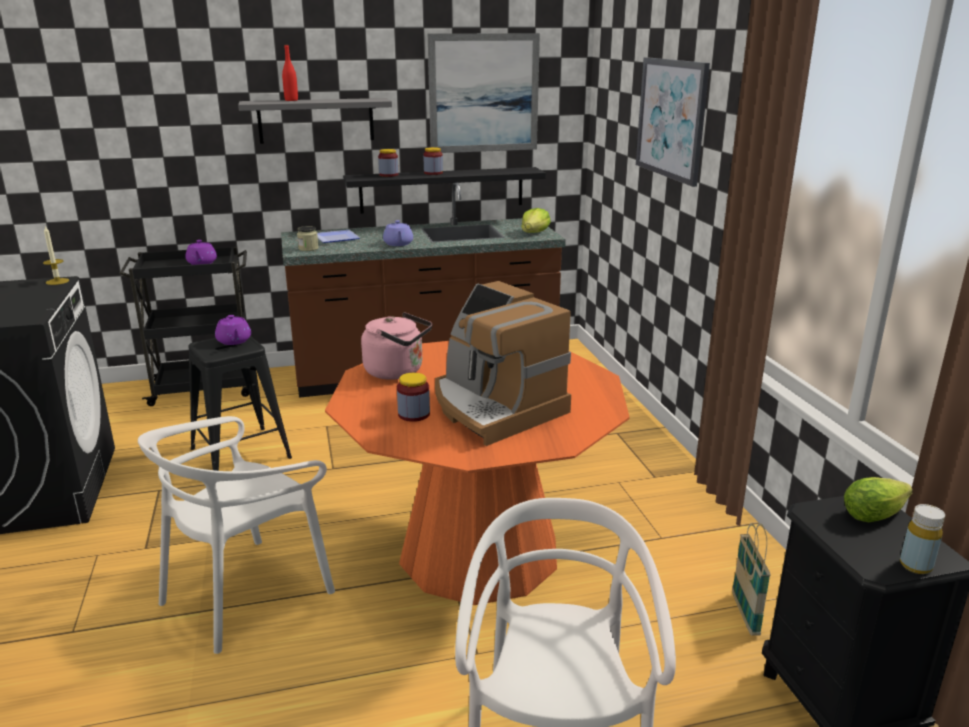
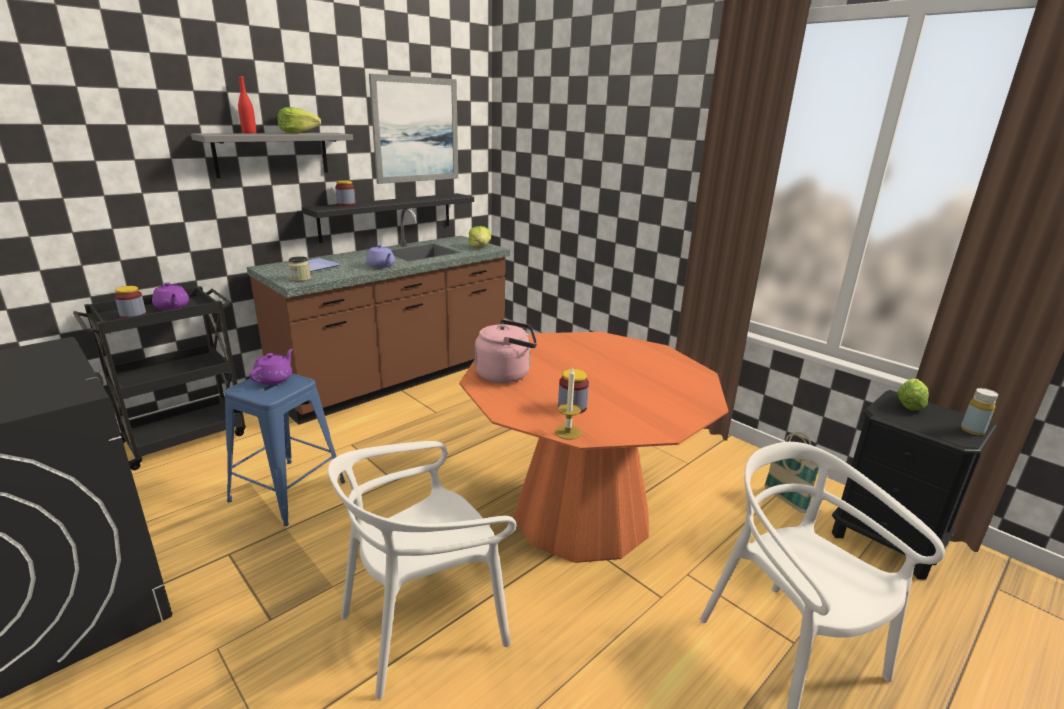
camera: 30 degrees left, 0 degrees up
(57, 281) = (53, 346): candle -> candle (568, 432)
(234, 341) = (274, 379): purple teapot -> purple teapot turned 105 degrees counterclockwise
(240, 453) = (288, 491): black stool -> blue stool
(246, 593) = (424, 624): white chair -> white chair turned 45 degrees clockwise
(338, 100) = (298, 133): none -> lettuce
(433, 173) = (383, 201): jar -> jar (133, 315)
(494, 408) = (622, 387): coffee machine -> none
(671, 119) = (604, 146): picture -> none

